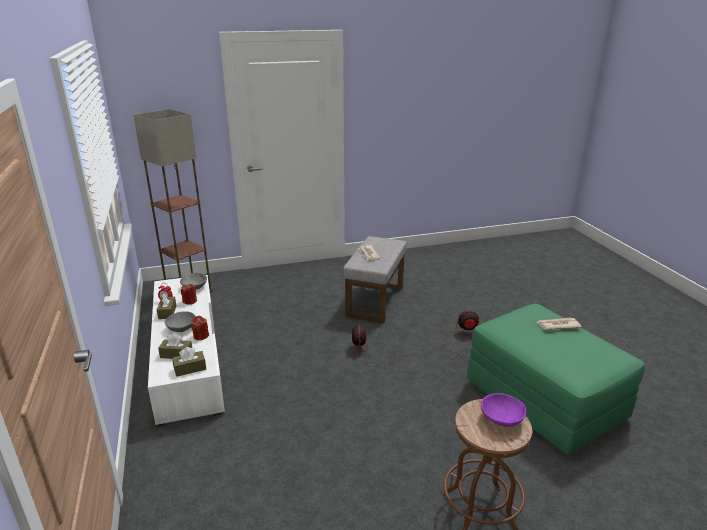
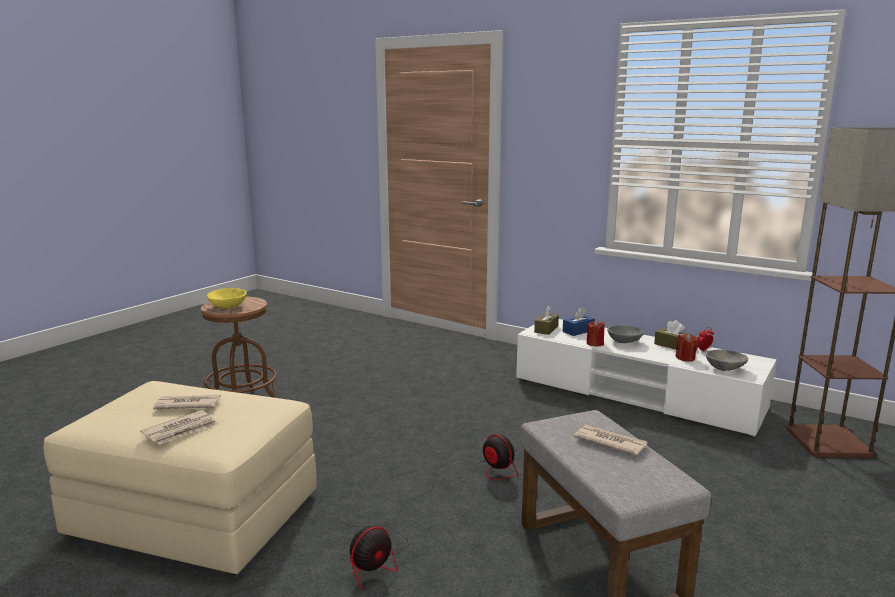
camera: 140 degrees right, 10 degrees down
(176, 354) = (578, 331): brown tissue box -> blue tissue box
(501, 420) = (227, 306): purple bowl -> yellow bowl
(545, 400) = (193, 515): green ottoman -> beige ottoman
(552, 344) = (187, 404): none -> newspaper

